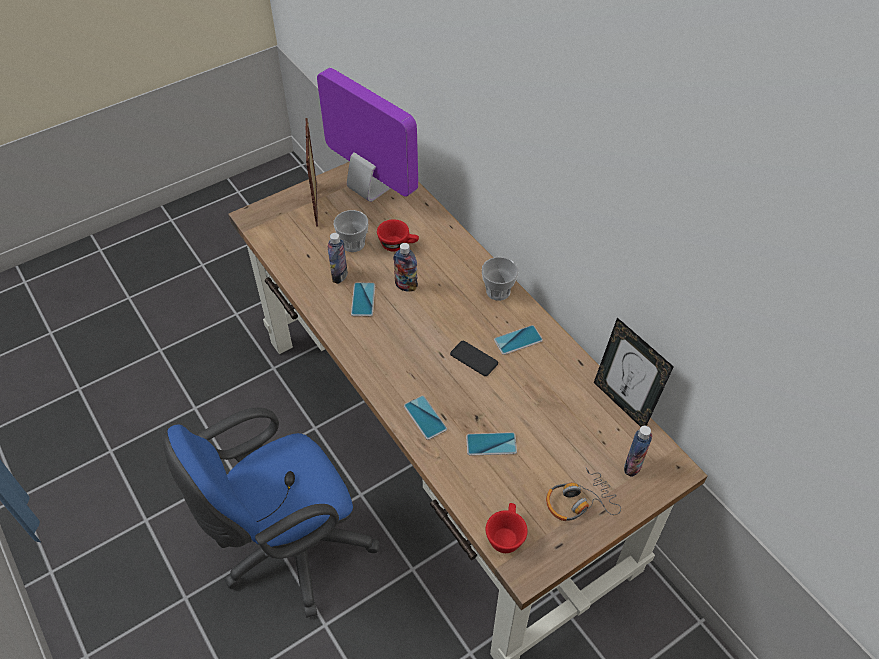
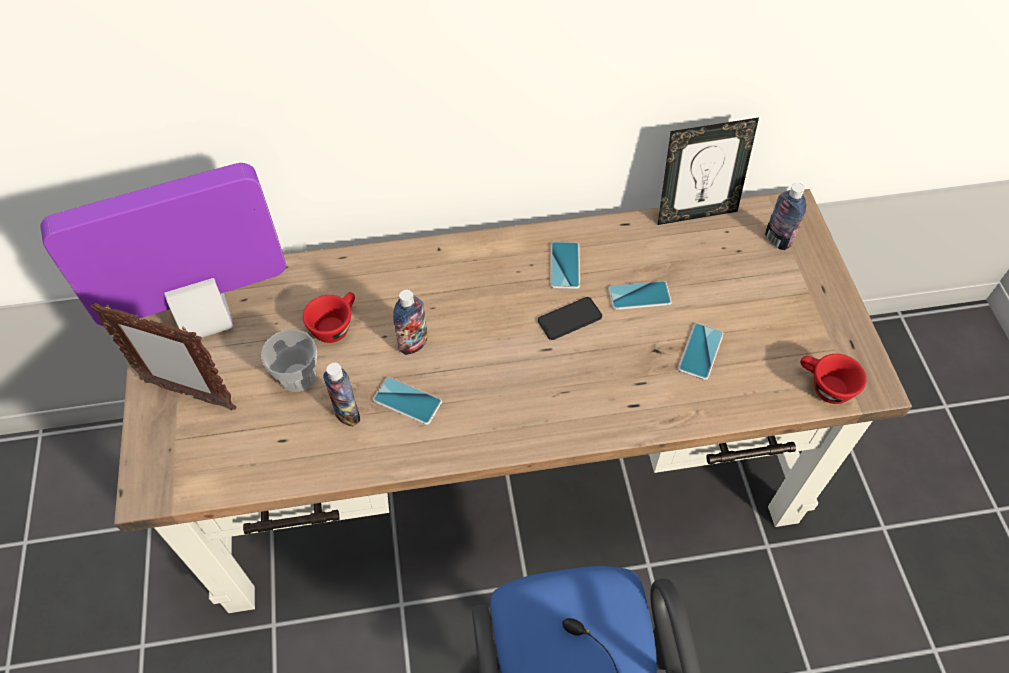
camera: 65 degrees left, 5 degrees up
(425, 417) = (634, 403): phone -> phone (639, 296)
(498, 291) = (480, 254): cup -> none
(579, 502) = (805, 303): headphones -> none

